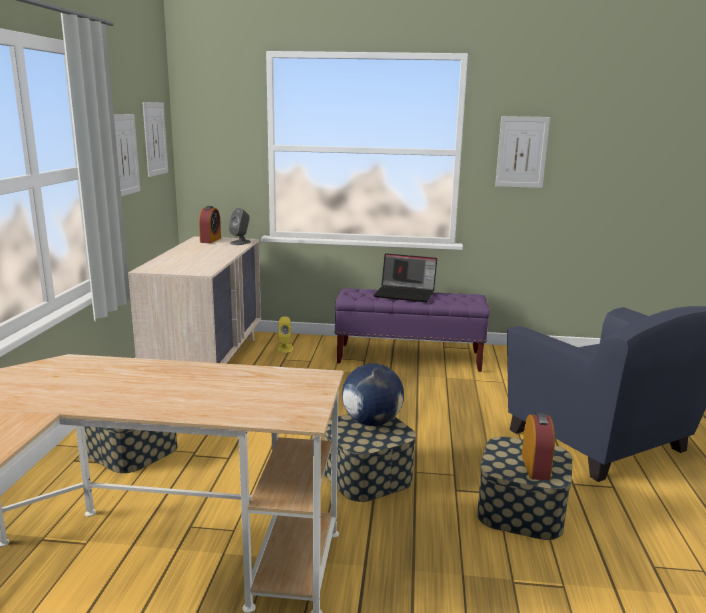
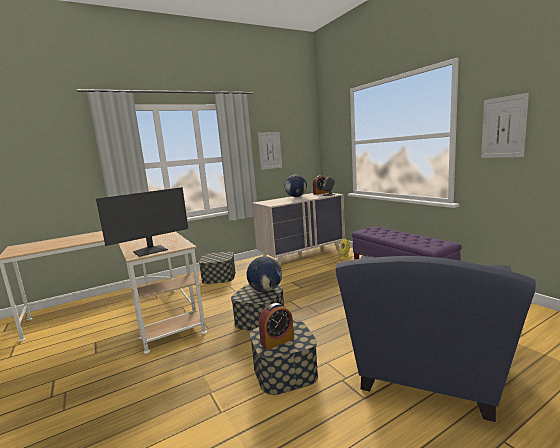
camera: 55 degrees right, 5 degrees down
(155, 139) = (299, 143): picture -> none
(185, 250) = (296, 196): none -> globe
(297, 403) = (151, 251): none -> monitor
(405, 294) = (399, 234): laptop -> none

